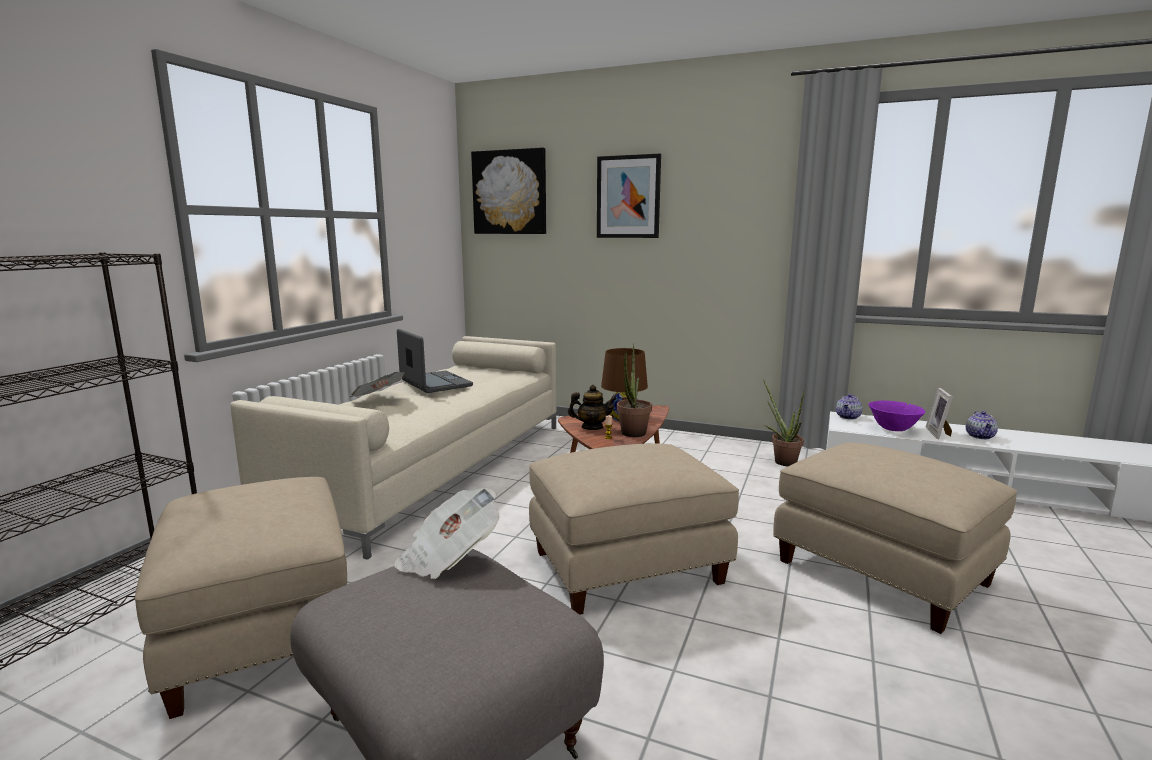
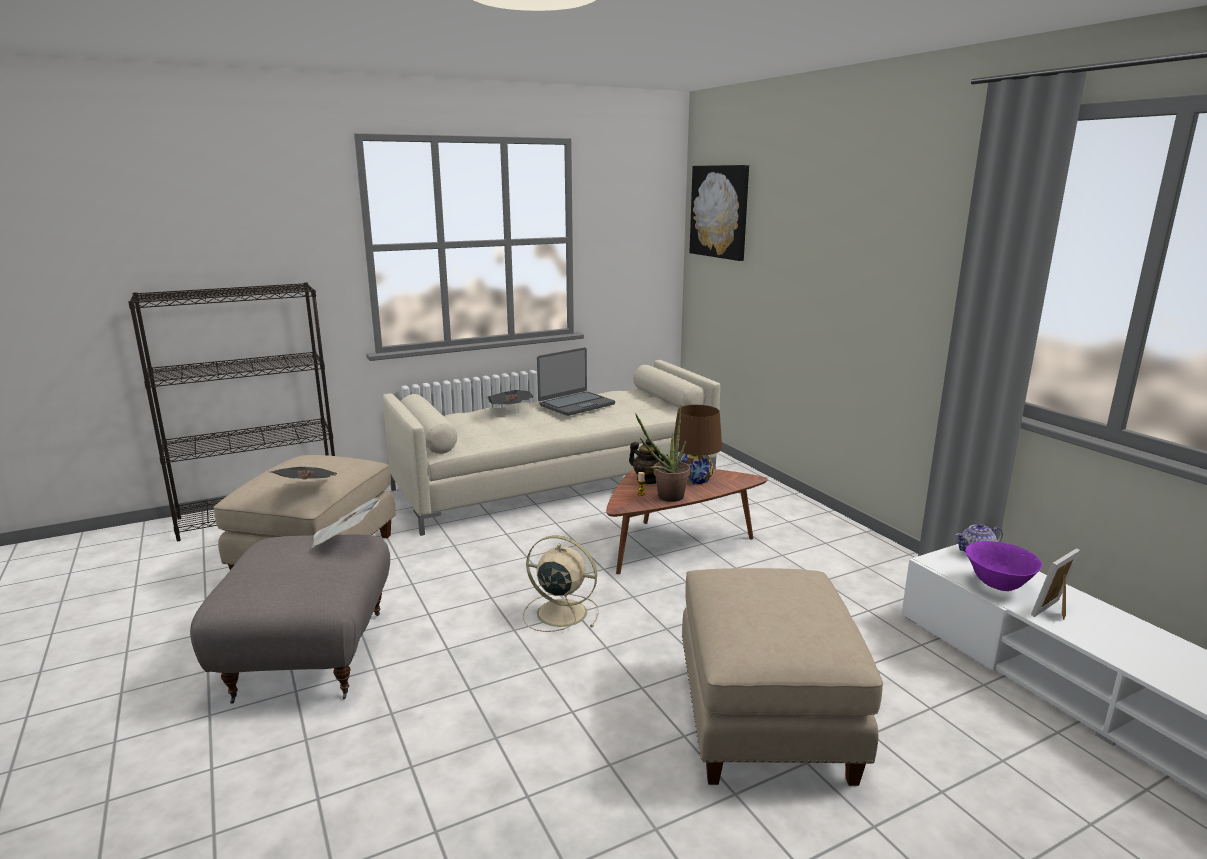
camera: 40 degrees right, 5 degrees up
(301, 521) = (308, 489): none -> newspaper
(435, 383) = (576, 404): laptop -> laptop turned 45 degrees clockwise
(627, 568) = (559, 612): beige ottoman -> beige fan
(628, 197) = (813, 227): picture -> none
(781, 461) = (892, 581): potted plant -> none
(980, 436) = (1113, 636): teapot -> none

